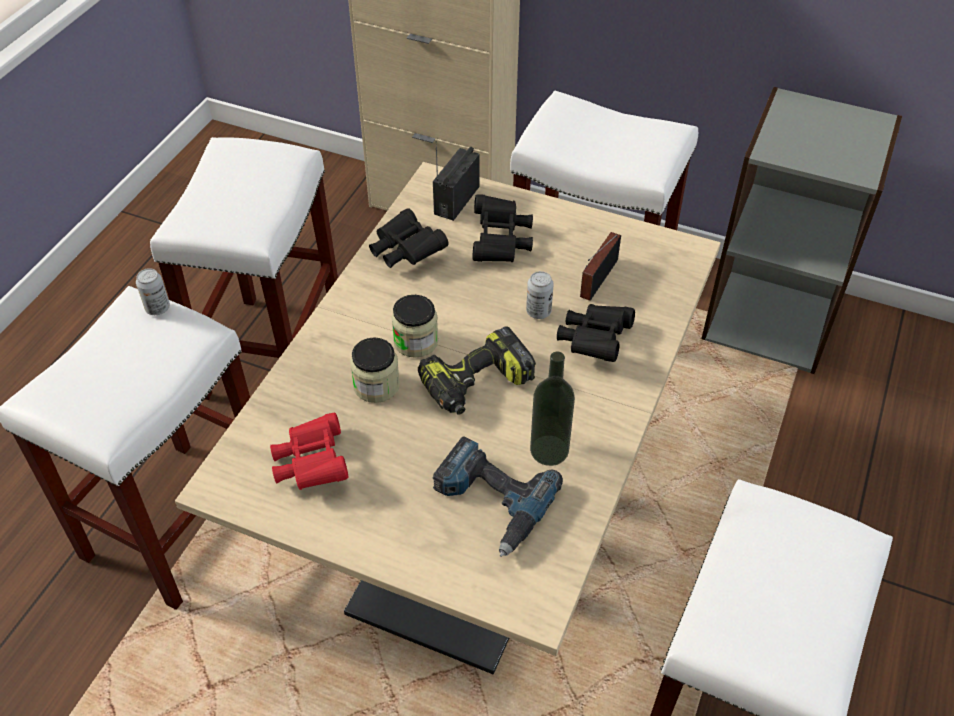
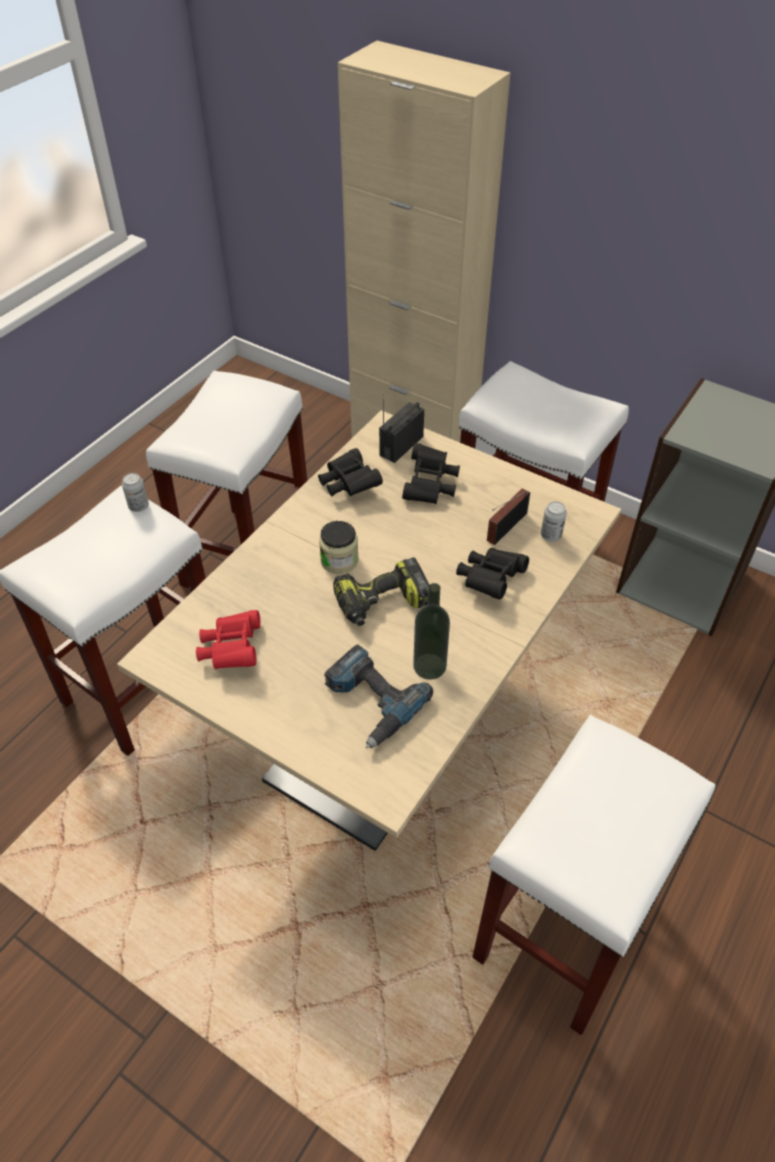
camera: 10 degrees right, 0 degrees up
(376, 385) = (298, 593): jar -> none
(538, 312) = (448, 549): can -> can (551, 535)

